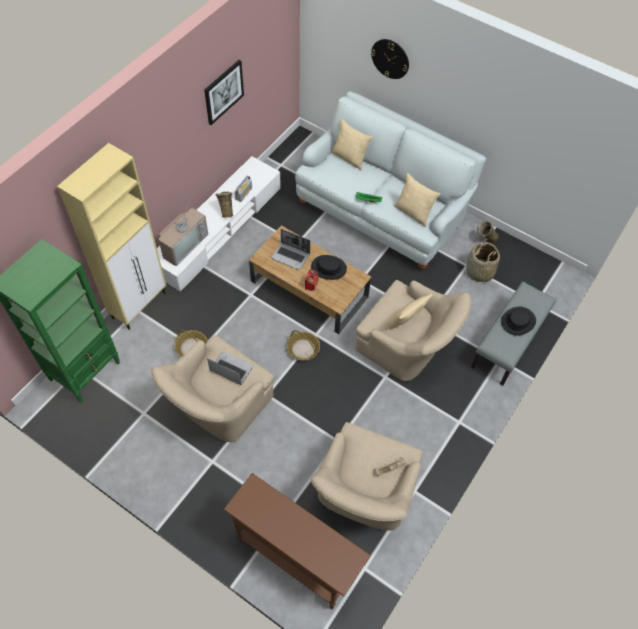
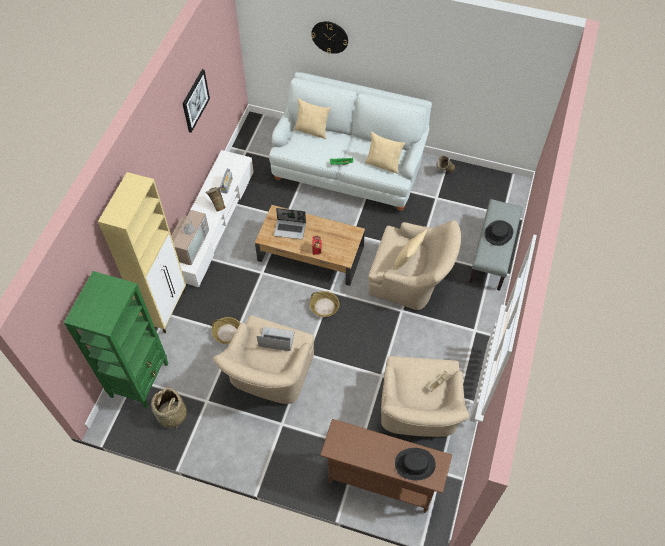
camera: 15 degrees left, 0 degrees up
(328, 268) = (326, 231): black hat -> black hat (415, 464)
(479, 272) = (449, 200): basket -> basket (171, 415)

